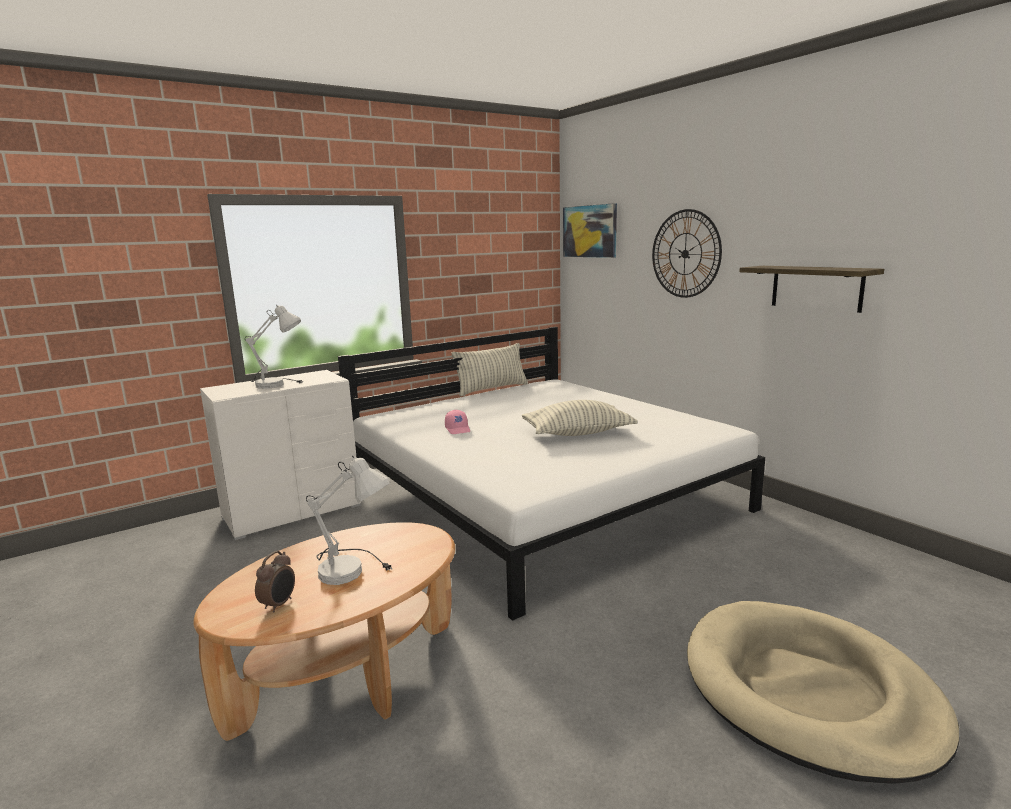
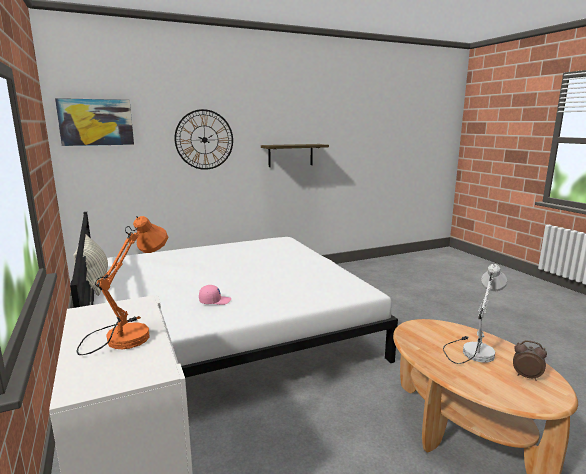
camera: 80 degrees left, 0 degrees up
(278, 384) = (126, 334): white table lamp -> orange table lamp
(578, 433) = (261, 267): pillow -> none
(808, 692) = (441, 304): beige dog bed -> none

